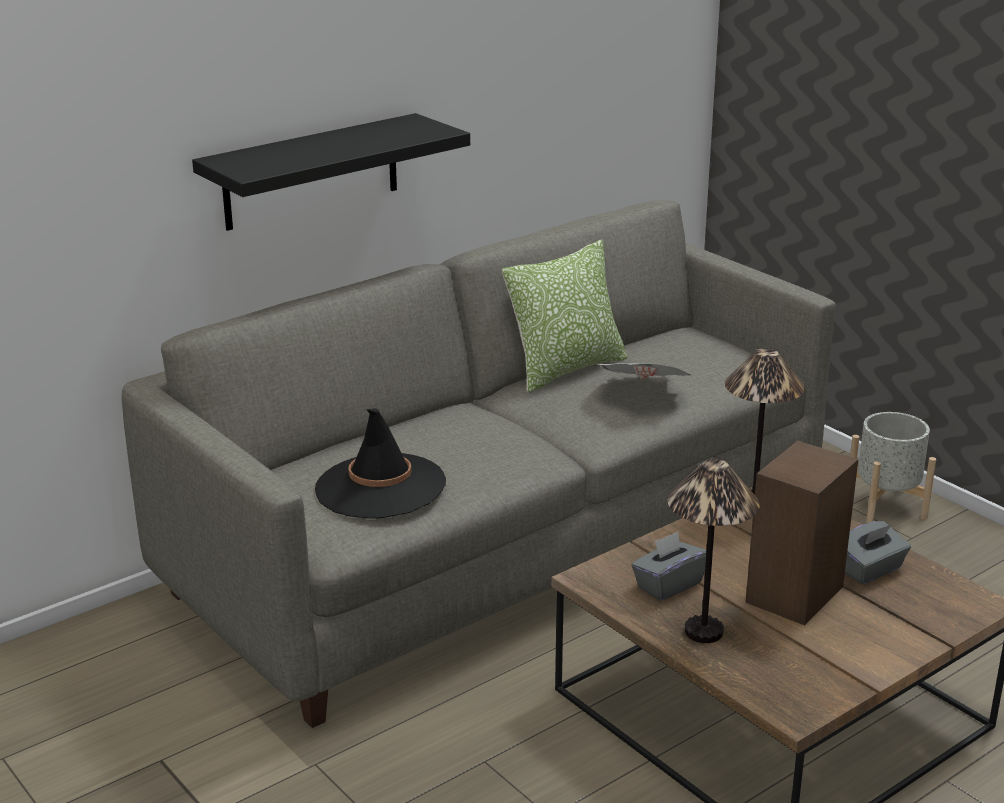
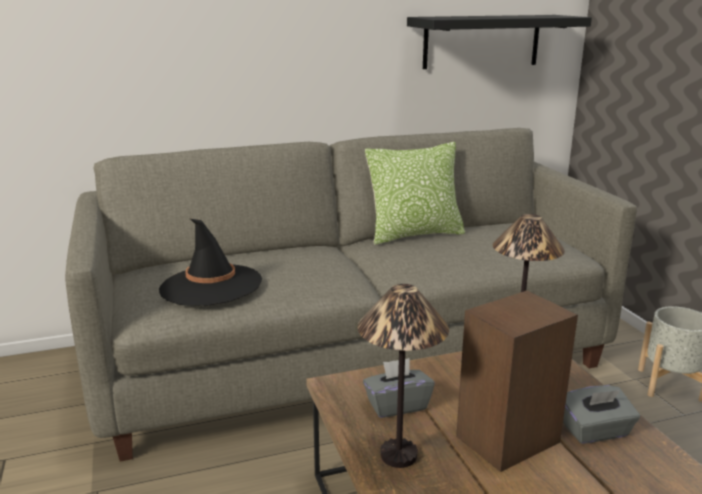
camera: 20 degrees right, 5 degrees down
(311, 172) = (239, 66): black shelf -> black shelf (481, 41)
(643, 393) = (459, 256): newspaper -> none

